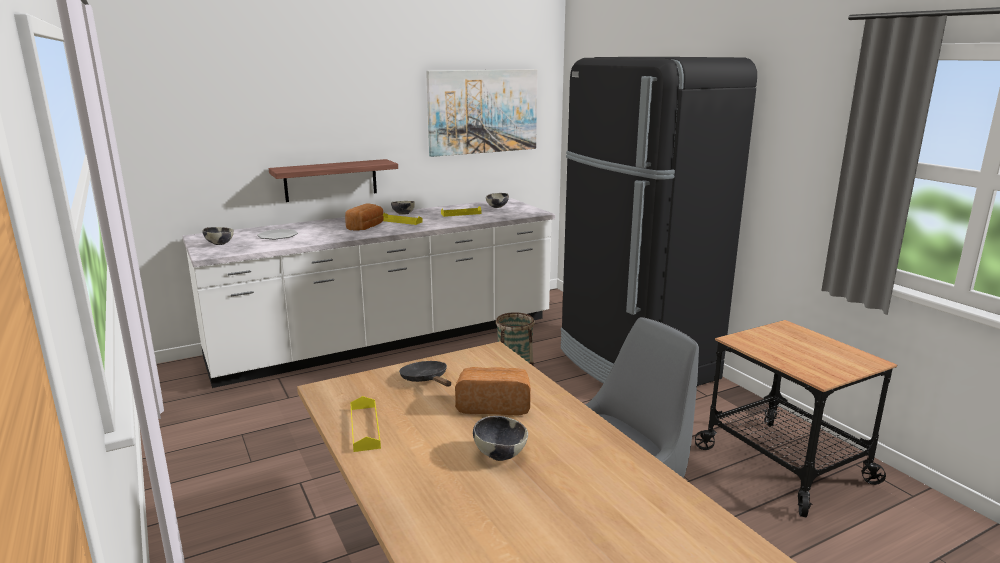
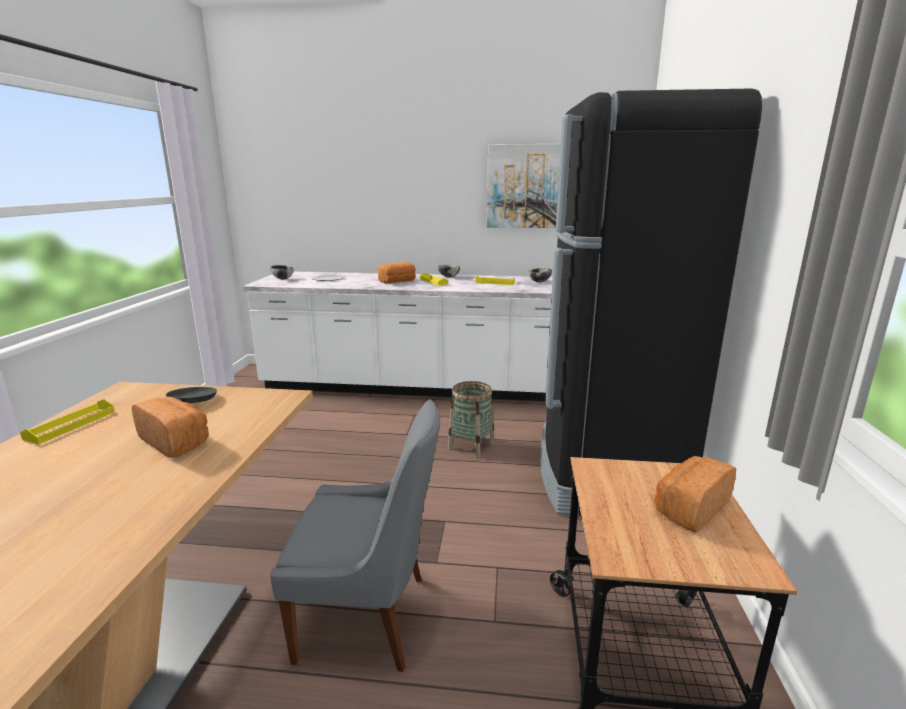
camera: 35 degrees right, 0 degrees up
(331, 180) = (395, 240): shelf -> none
(500, 454) = (76, 485): bowl -> none
(811, 345) = (689, 508): none -> bread

